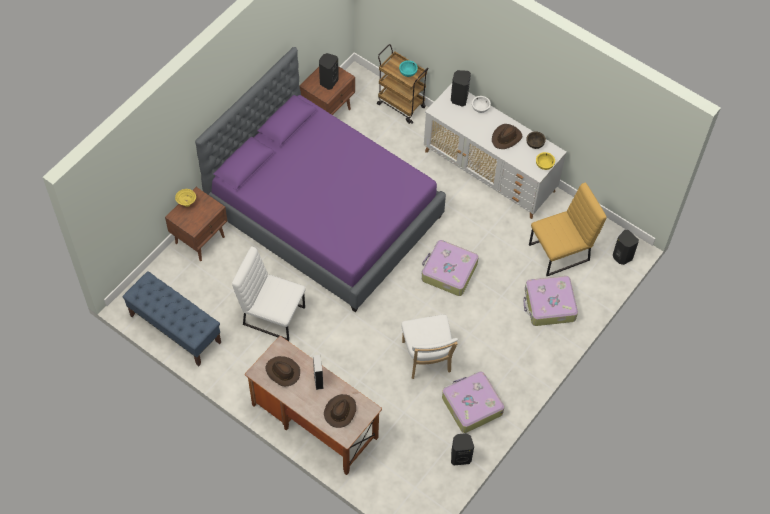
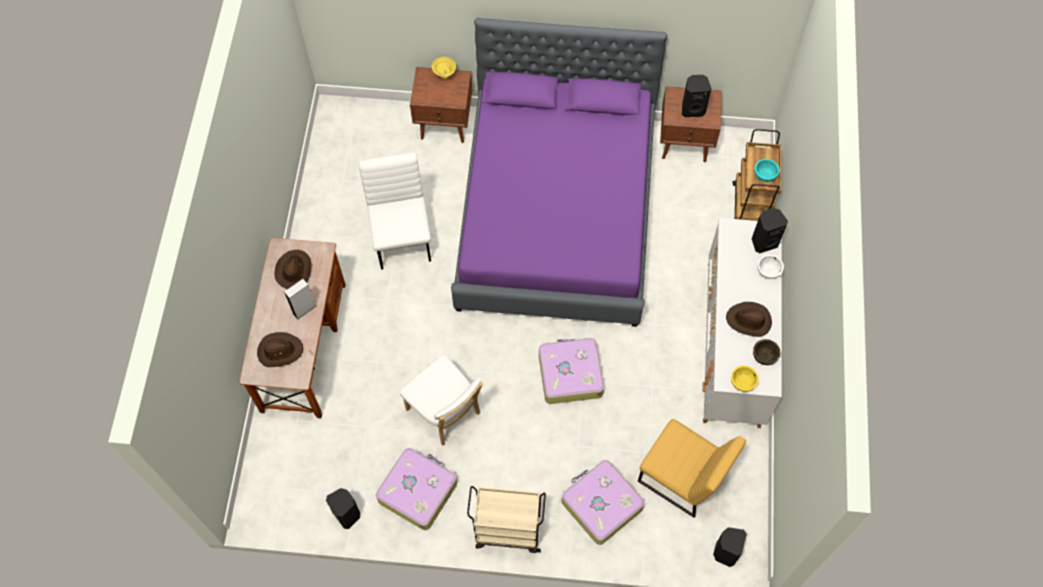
camera: 60 degrees right, 5 degrees up
(175, 329) = (330, 163): blue bench -> none
(427, 359) = (445, 413): white chair -> white chair turned 90 degrees counterclockwise
(533, 367) = (507, 531): none -> beige cart

